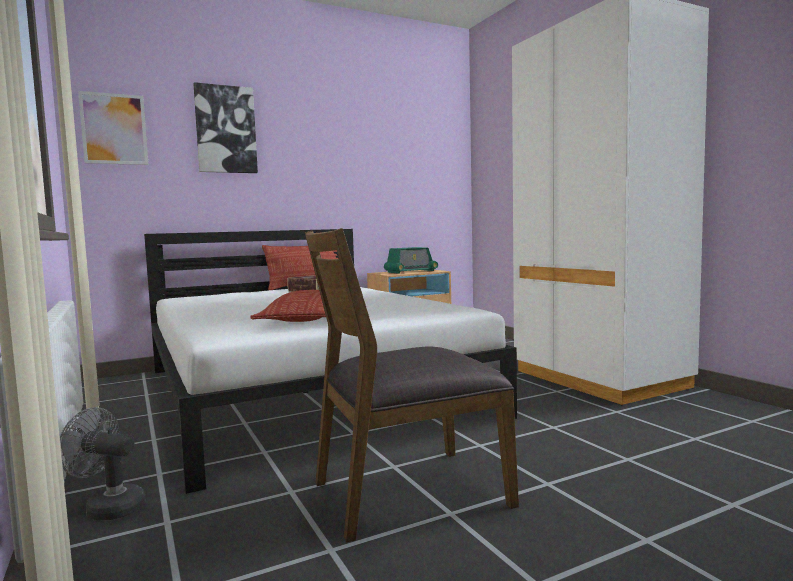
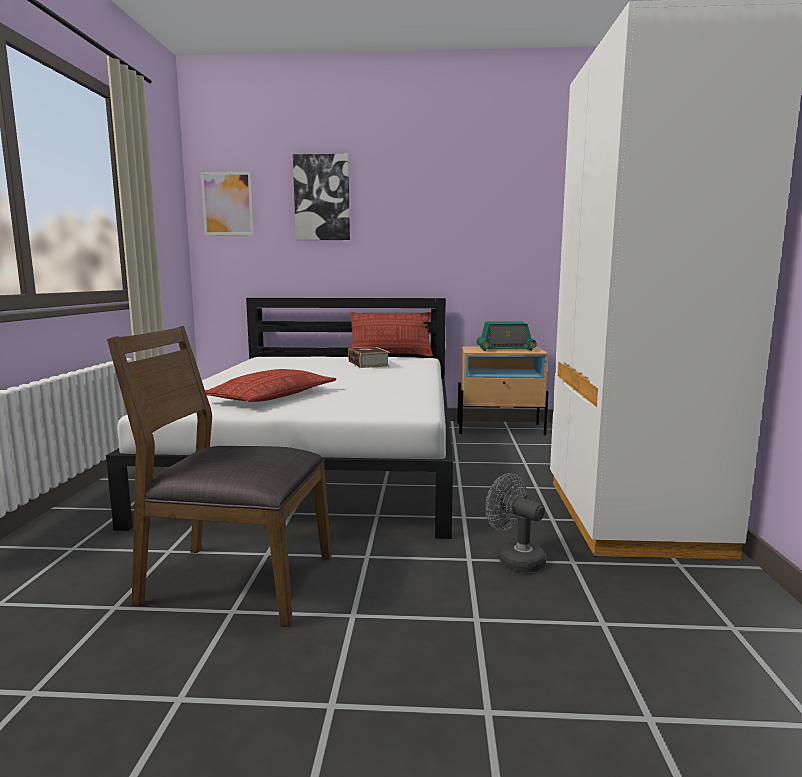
camera: 30 degrees right, 5 degrees up
(108, 507) = (64, 526): grey fan -> grey fan (515, 559)

